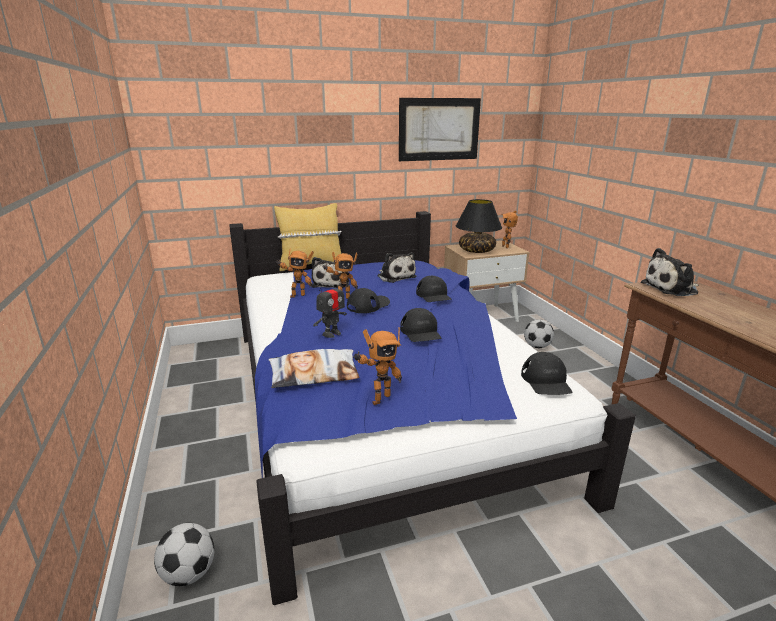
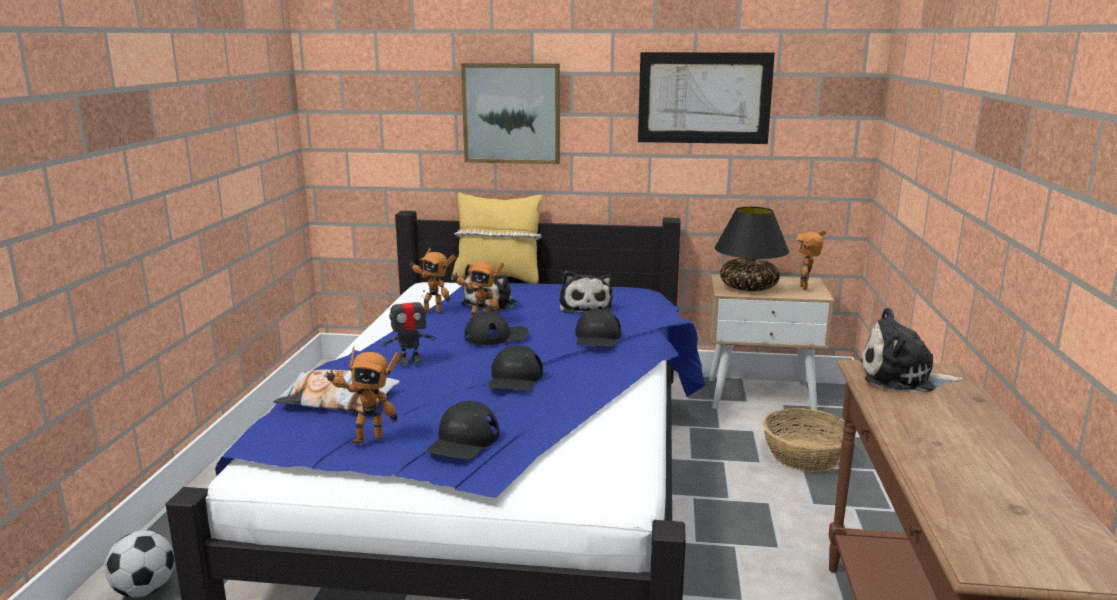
camera: 25 degrees right, 5 degrees down
(311, 144) = (511, 113): none -> picture
(537, 346) = (806, 455): football -> basket
(546, 381) = (605, 470): black cap -> black cap (463, 441)

